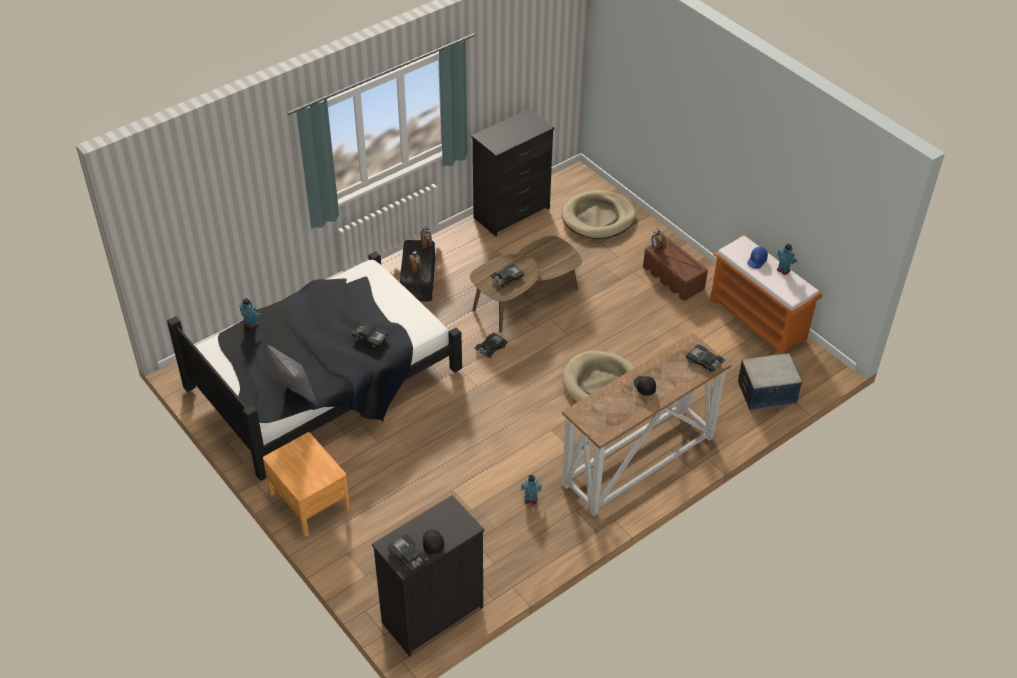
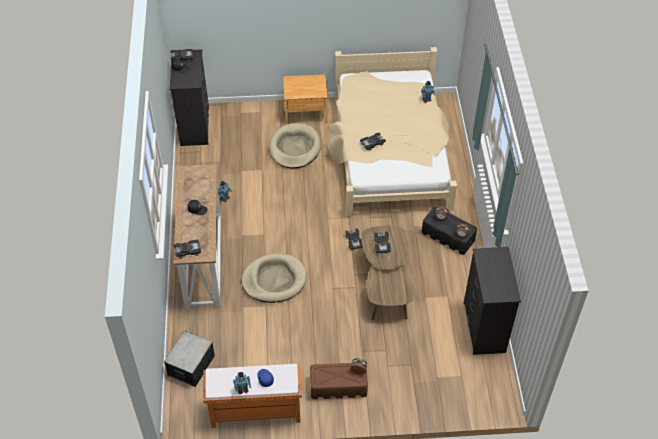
camera: 125 degrees right, 5 degrees up
(294, 391) = (356, 96): grey pillow -> none
(325, 380) = (390, 153): black bed -> beige bed
(598, 218) = (440, 380): beige dog bed -> beige dog bed (294, 148)

